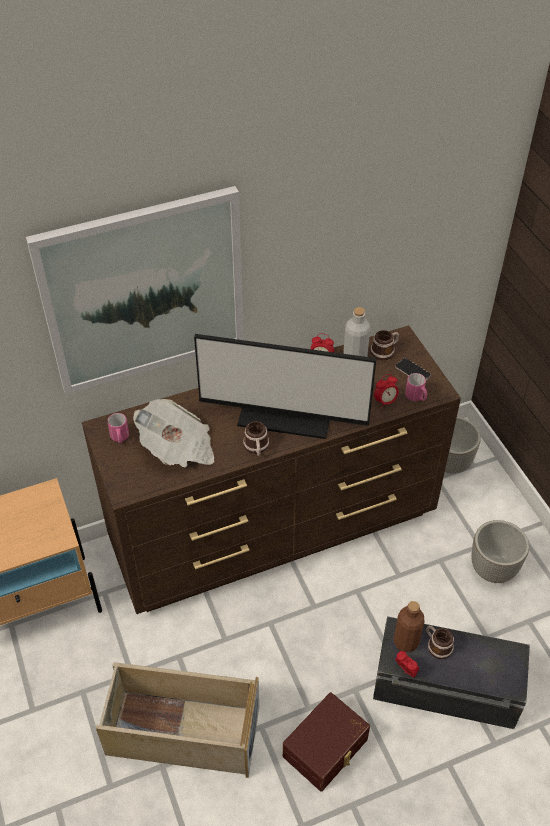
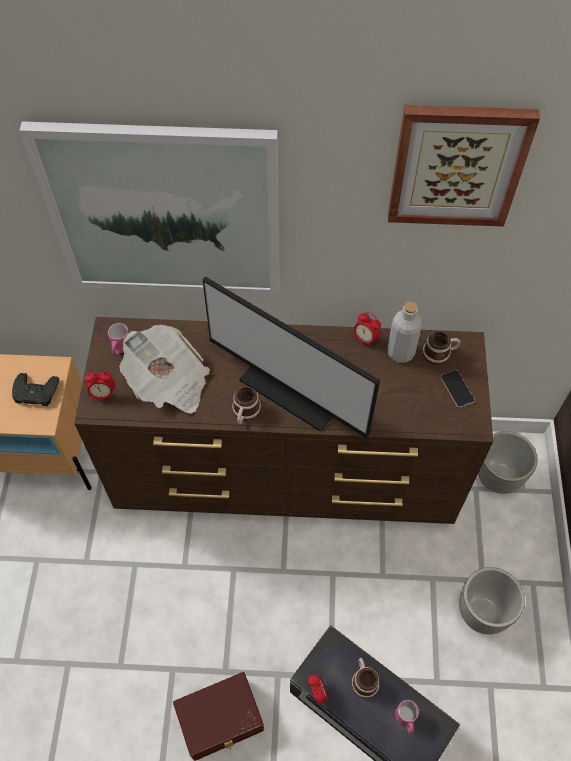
camera: 25 degrees right, 10 degrees up
(40, 519) = (34, 394): none -> black game controller
(182, 732) = (101, 640): beige storage box -> none
(370, 178) = (457, 165): none -> picture
(385, 402) = (407, 413): alarm clock -> alarm clock (103, 394)
(406, 642) = (334, 661): brown bottle -> none
(416, 397) = (443, 422): pink mug -> pink mug (405, 719)

